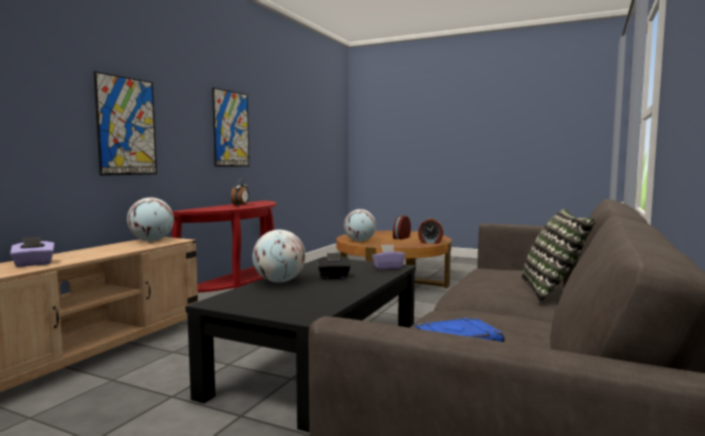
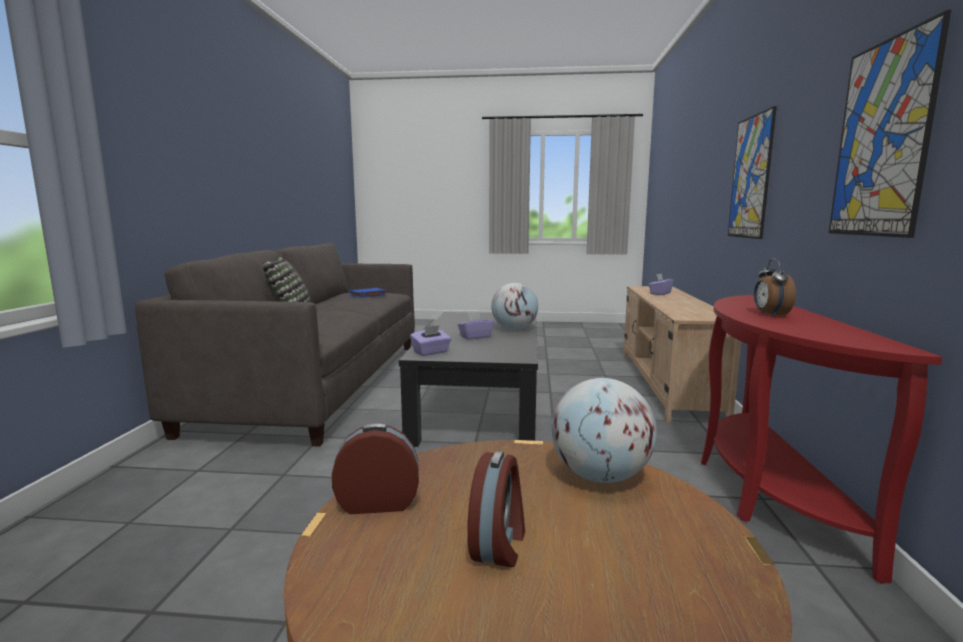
camera: 160 degrees right, 5 degrees up
(151, 240) = (704, 314): globe -> none
(333, 277) = (475, 337): black tissue box -> purple tissue box

